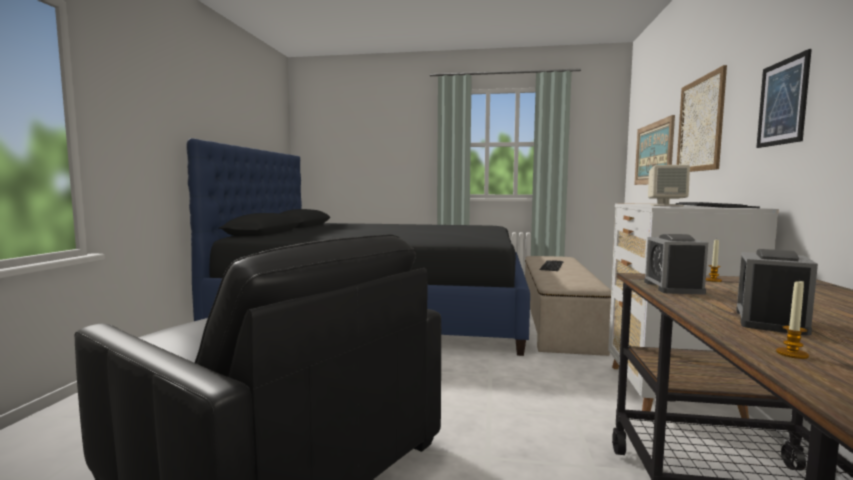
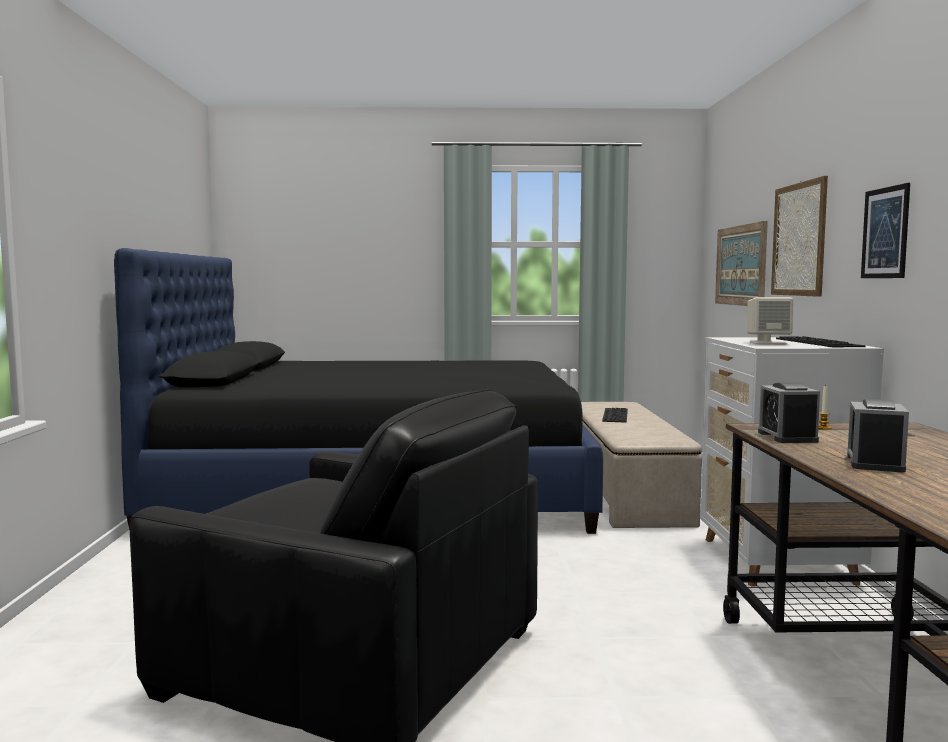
camera: 10 degrees left, 0 degrees up
(792, 354) = (889, 485): candle -> none

